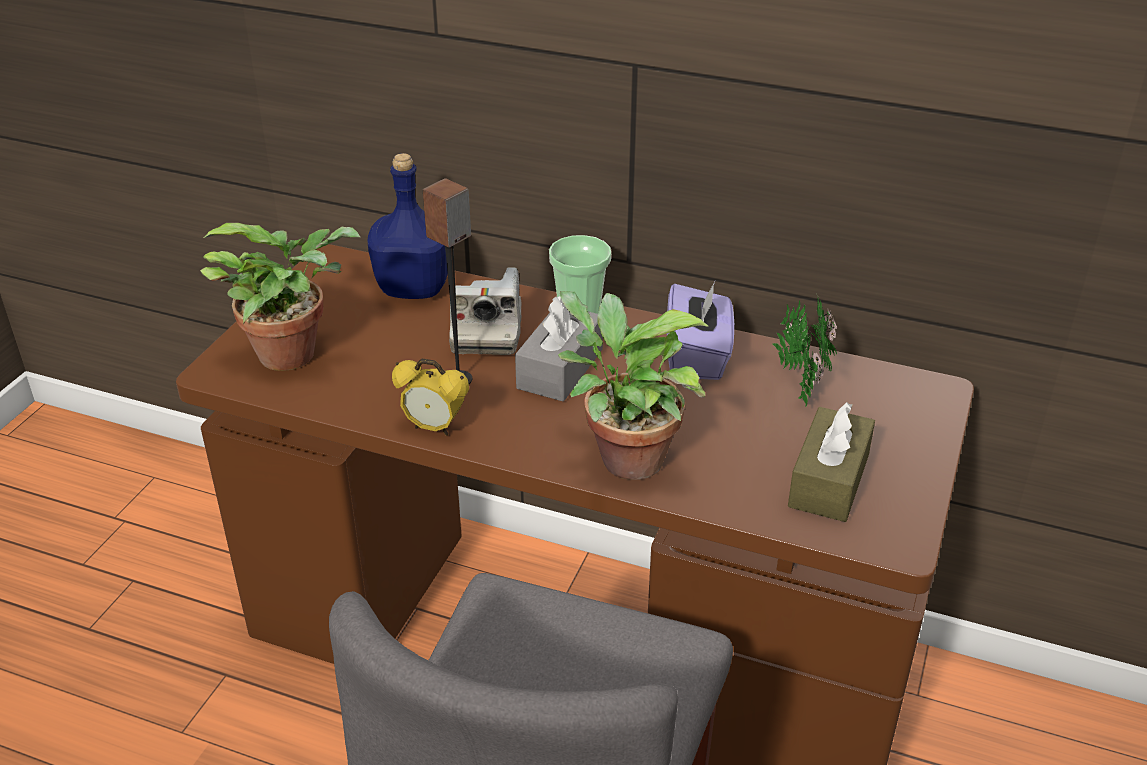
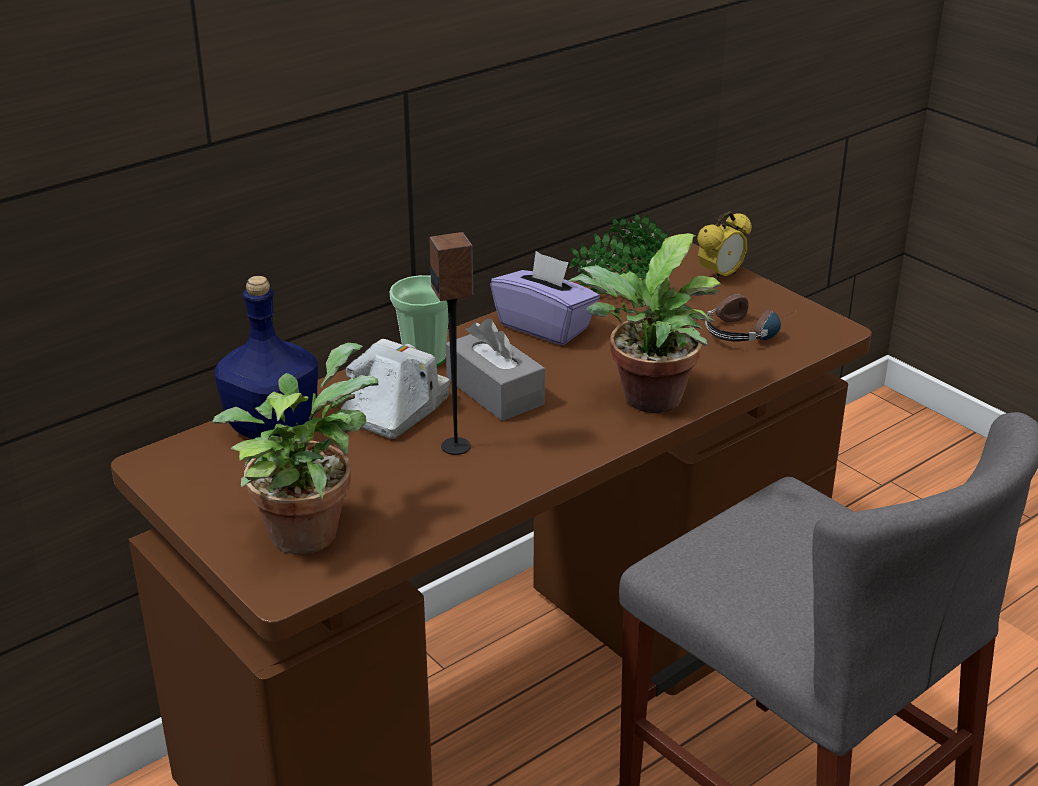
camera: 60 degrees left, 5 degrees down
(434, 428) = (517, 479): alarm clock -> alarm clock (720, 276)
(487, 331) = (396, 410): camera -> camera turned 90 degrees counterclockwise
(829, 481) = (747, 329): brown tissue box -> headphones

